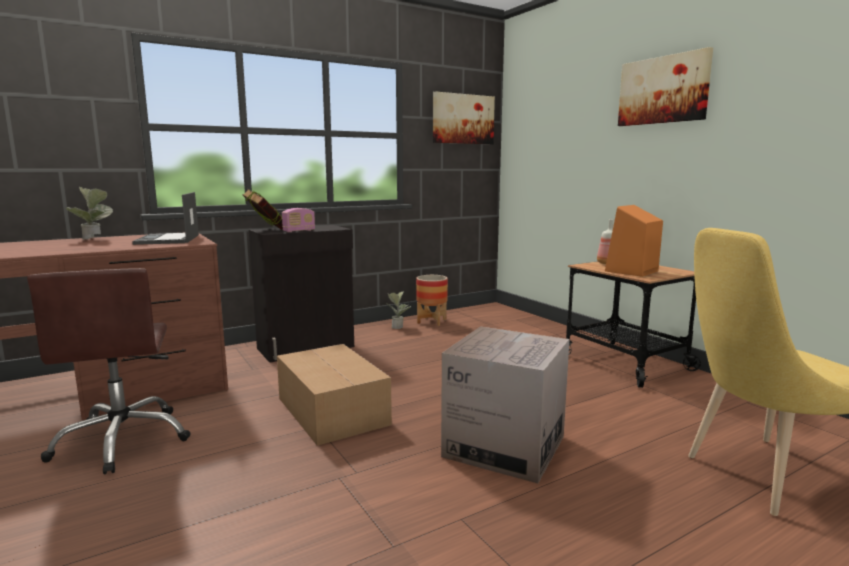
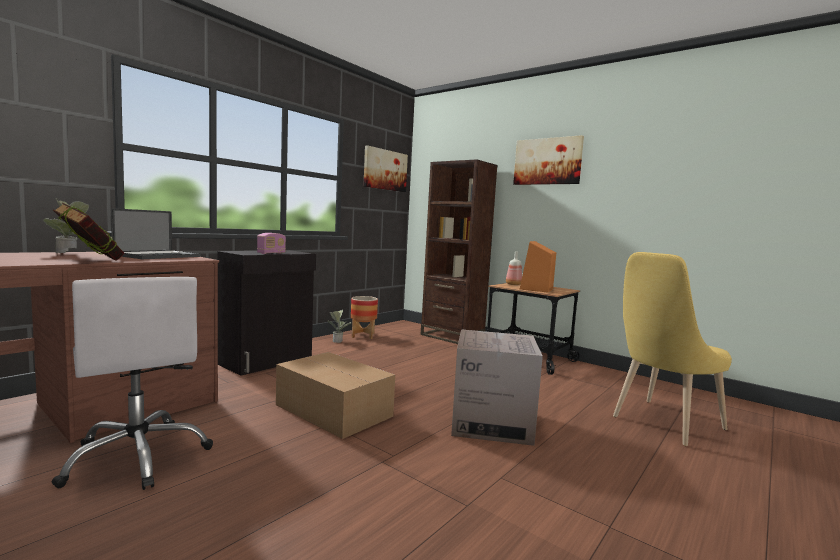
camera: 20 degrees left, 5 degrees down
(123, 440) = (138, 456): brown office chair -> white office chair
(168, 239) = (158, 256): laptop -> laptop turned 120 degrees counterclockwise
(266, 230) = (237, 252): book -> book (91, 260)
(541, 327) = (452, 337): none -> brown bookcase

